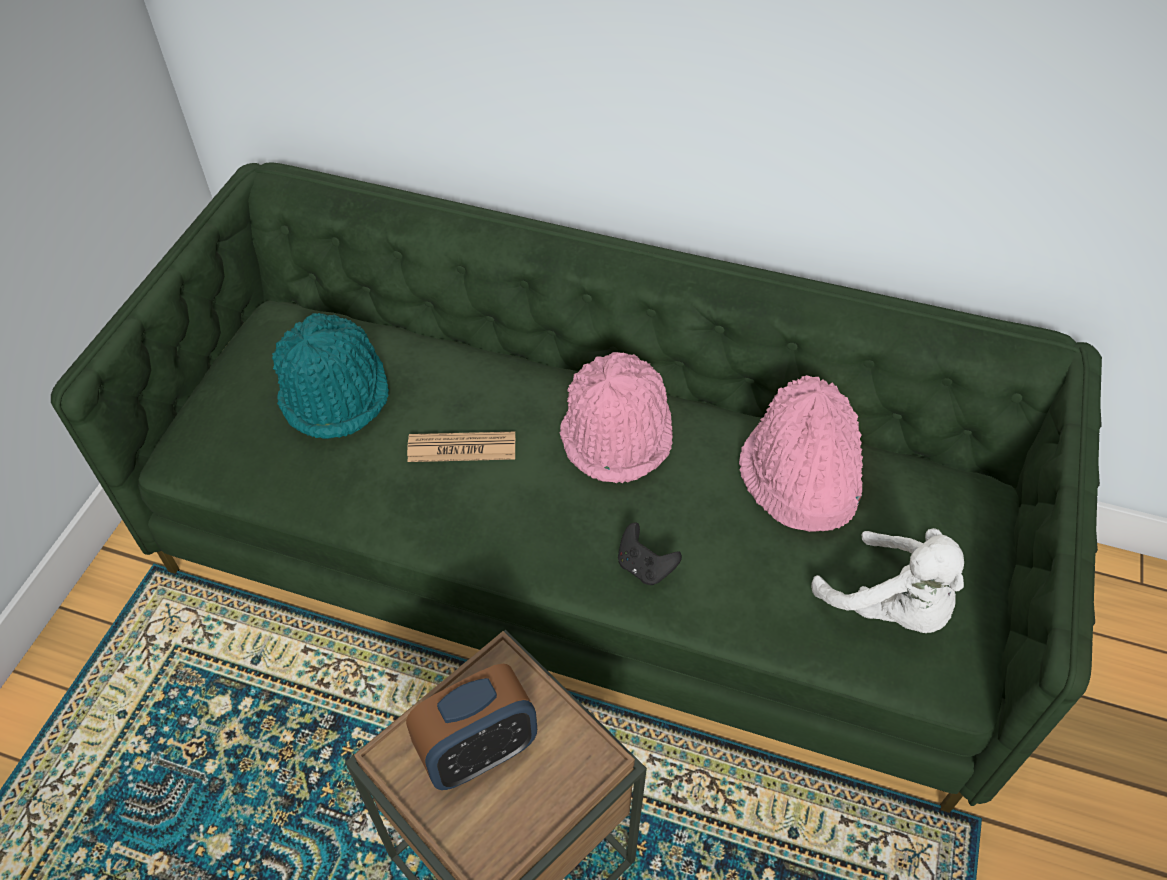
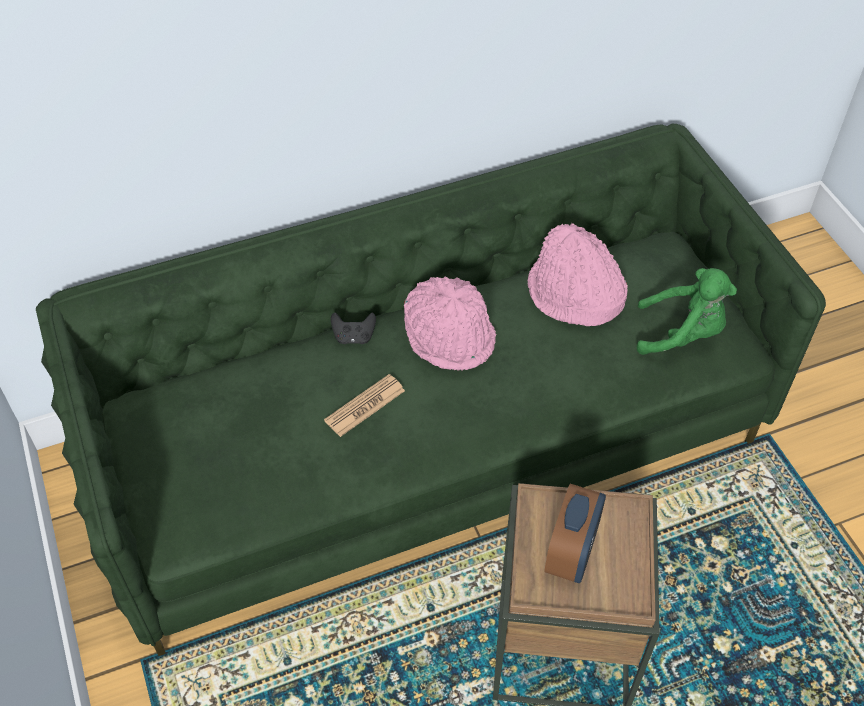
camera: 40 degrees left, 0 degrees up
(335, 393) = (242, 427): turquoise hat -> none
(645, 567) = (540, 401): black game controller -> black game controller (354, 337)
(891, 606) = (682, 334): white plush toy -> green plush toy

